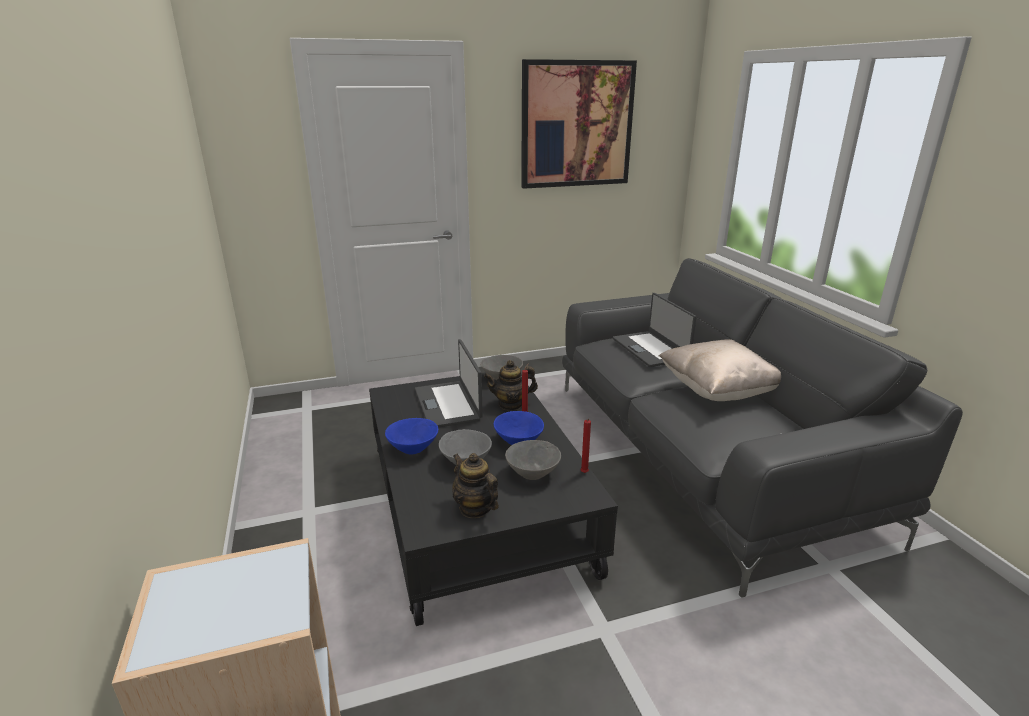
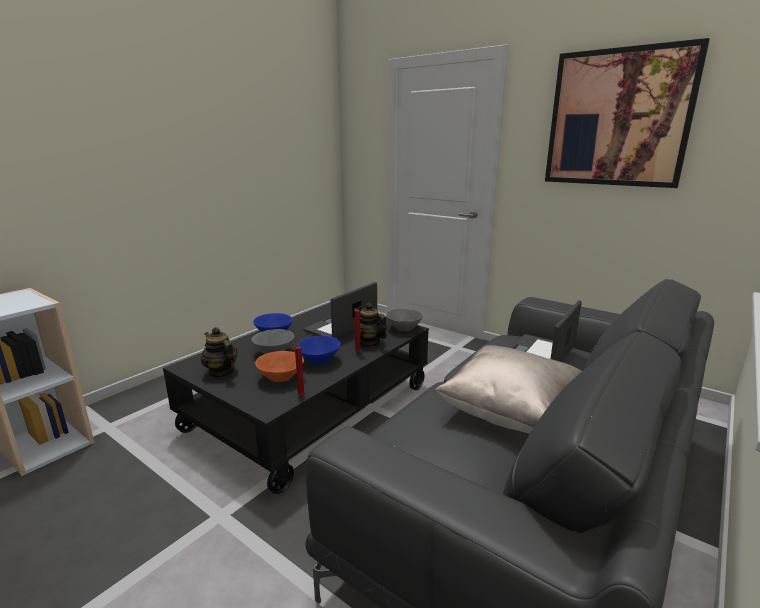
camera: 55 degrees right, 5 degrees down
(475, 508) = (221, 372): teapot -> teapot turned 60 degrees counterclockwise
(533, 473) = (281, 378): grey bowl -> orange bowl

